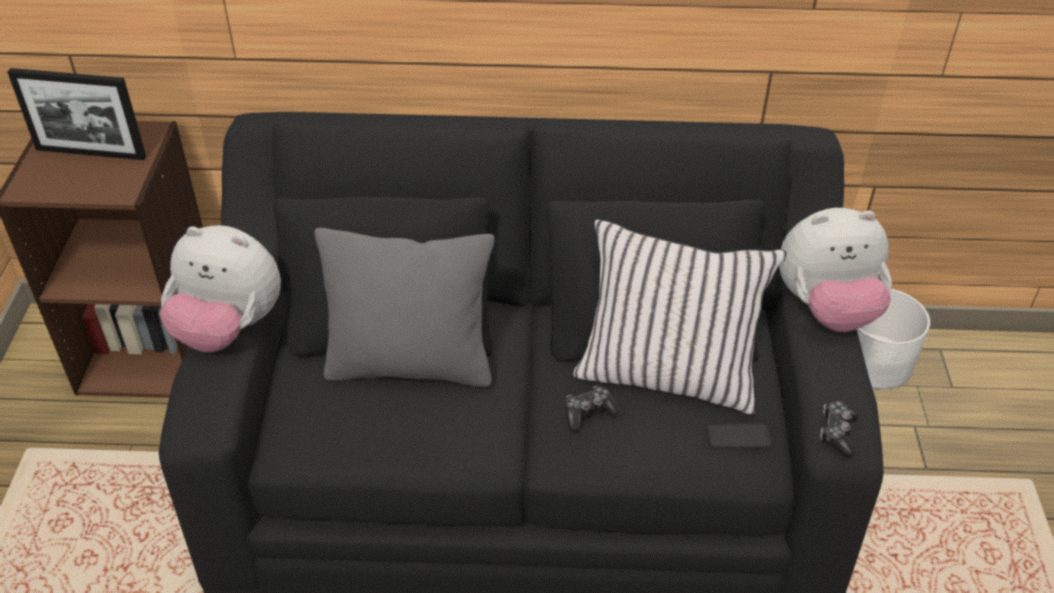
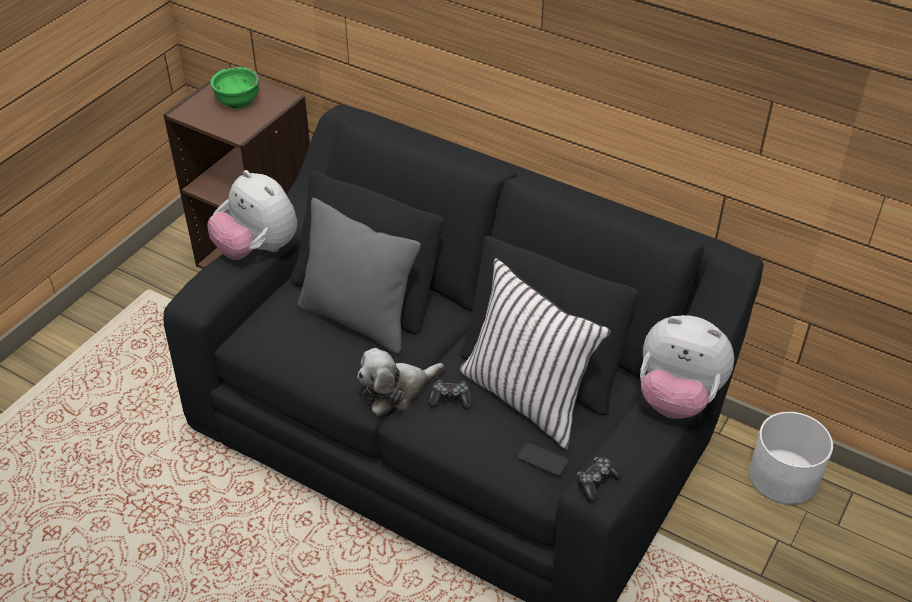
camera: 30 degrees right, 0 degrees up
(91, 153) = (238, 101): picture frame -> green bowl
(518, 431) = (397, 392): none -> plush toy

